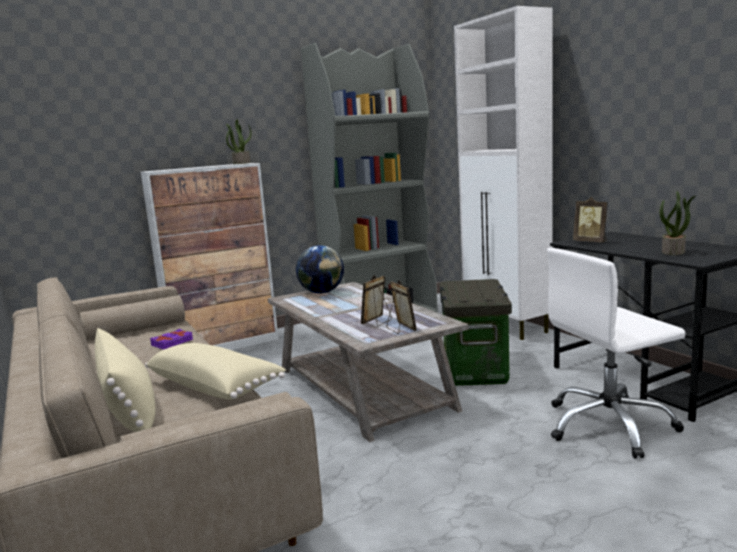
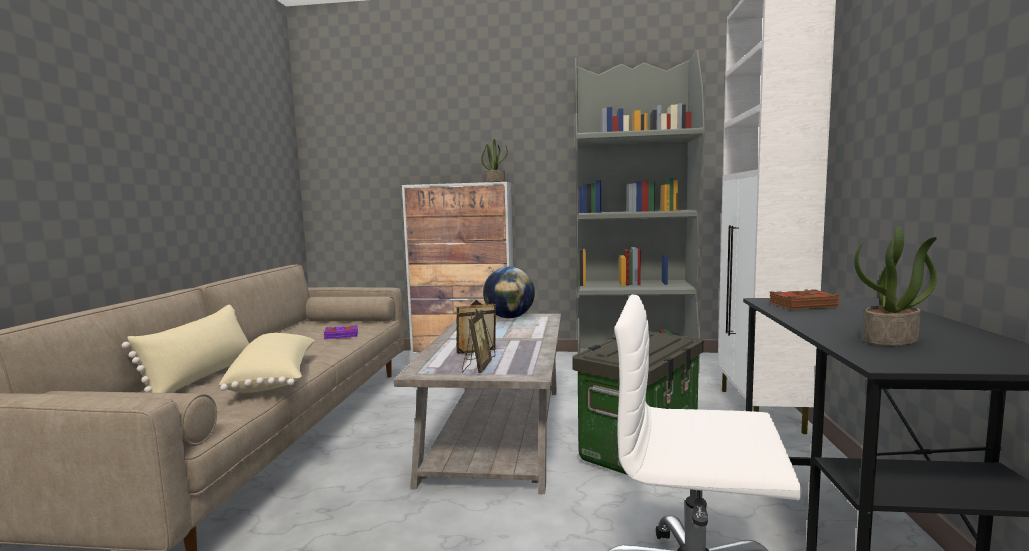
camera: 35 degrees right, 5 degrees down
(591, 242) = (802, 305): picture frame -> brown book

